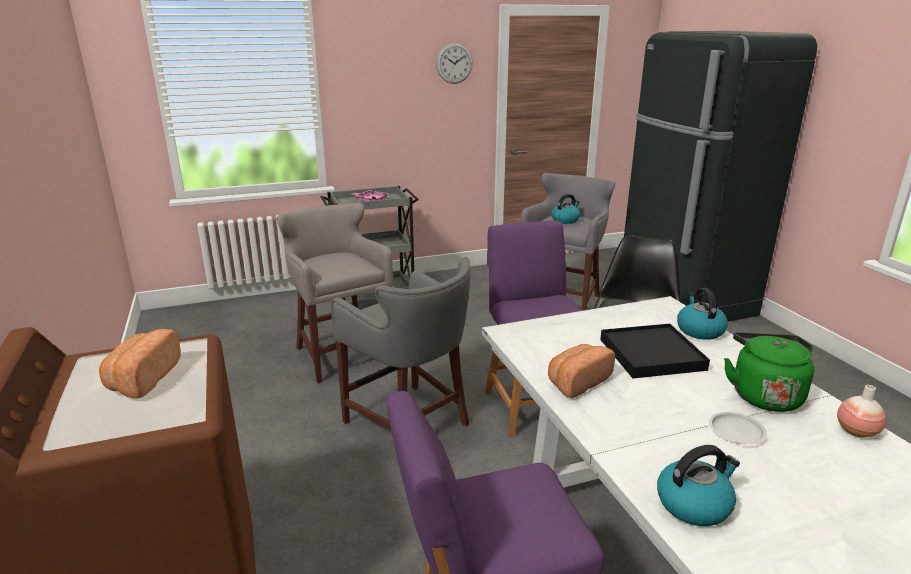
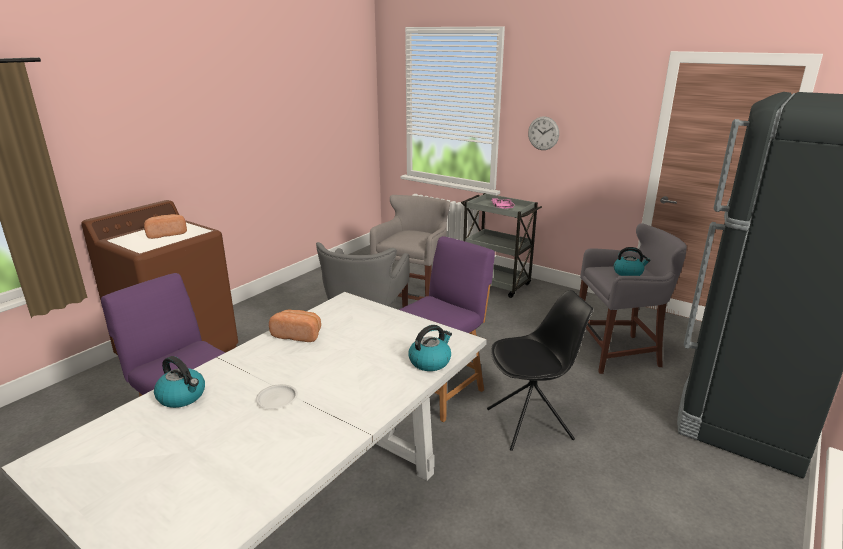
camera: 55 degrees right, 0 degrees up
(454, 63) = (613, 105): wall clock -> wall clock (543, 133)
(651, 354) = (365, 350): black tray -> none
(764, 395) = (342, 403): green kettle -> none
(856, 431) = (317, 451): vase -> none

